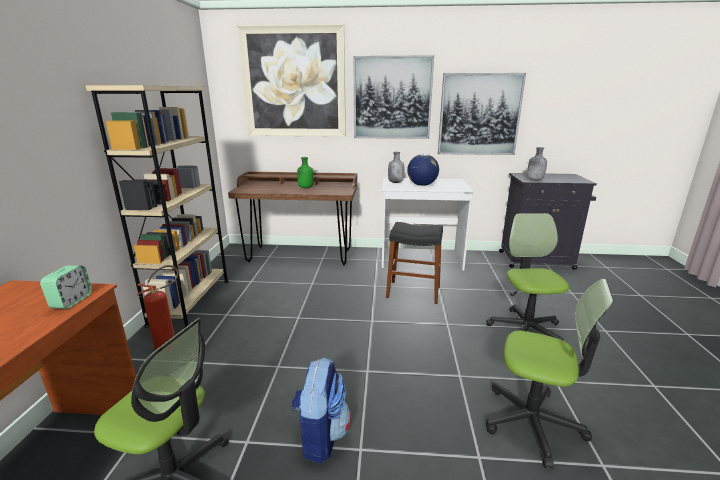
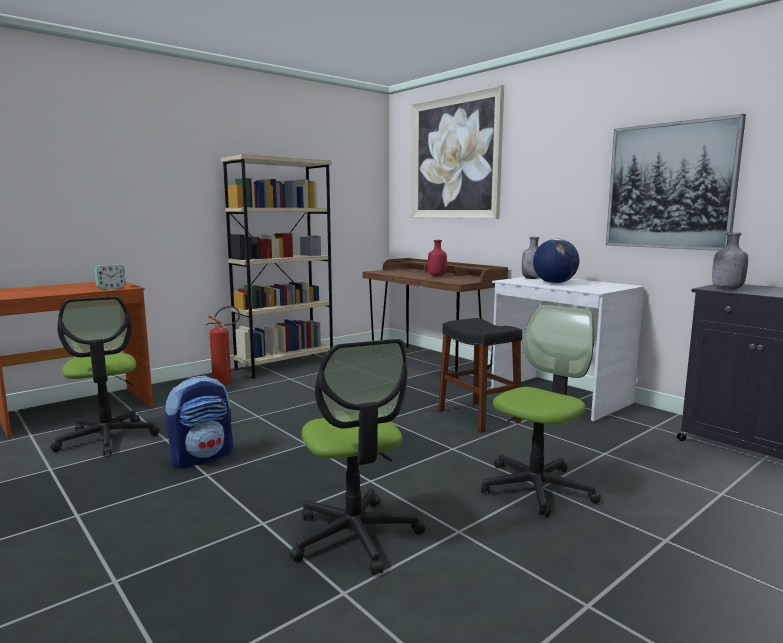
camera: 45 degrees right, 10 degrees down
(305, 187) = (436, 276): green bottle -> red bottle
(392, 98) = (552, 169): picture -> none

